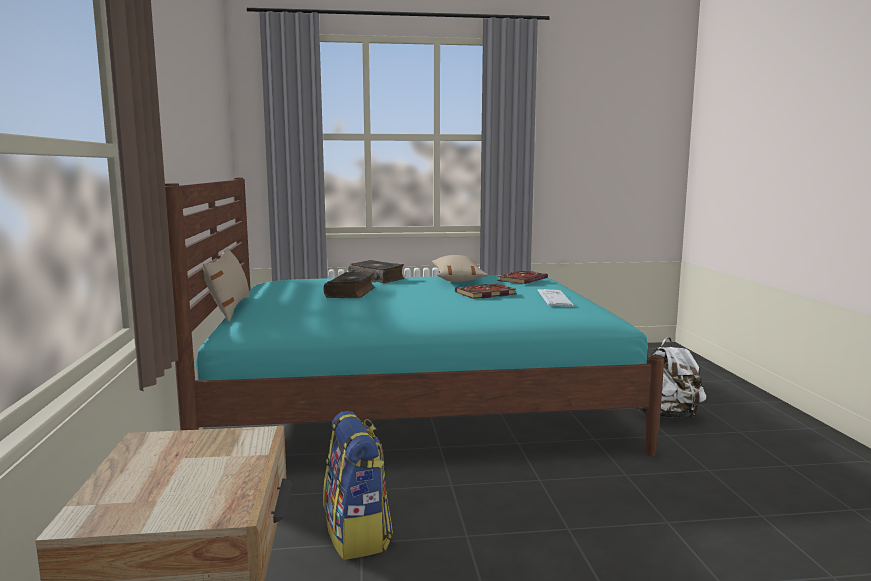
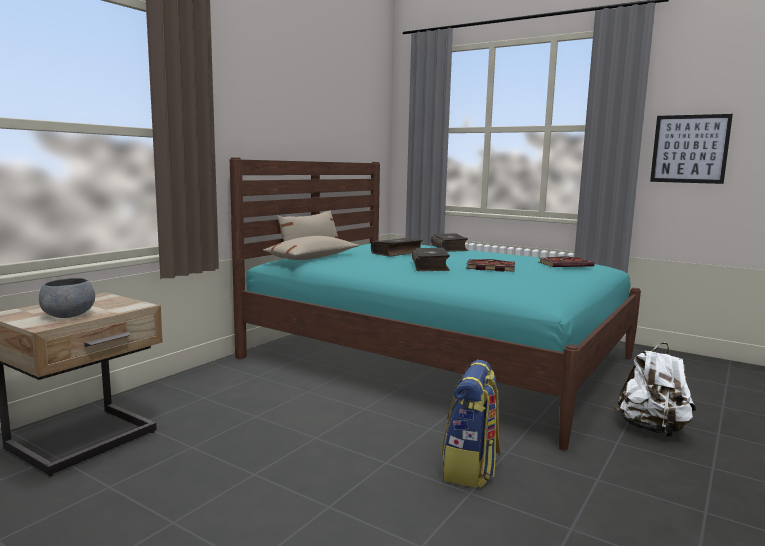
camera: 40 degrees right, 0 degrees up
(209, 483) = (68, 315): none -> grey bowl
(358, 535) = (261, 412): backpack -> backpack (470, 469)
(436, 302) = (431, 266): none -> book
(457, 279) = (511, 256): beige pillow -> beige pillow (312, 258)
(554, 298) = (538, 279): keyboard -> none
(569, 159) = (689, 149): none -> picture

